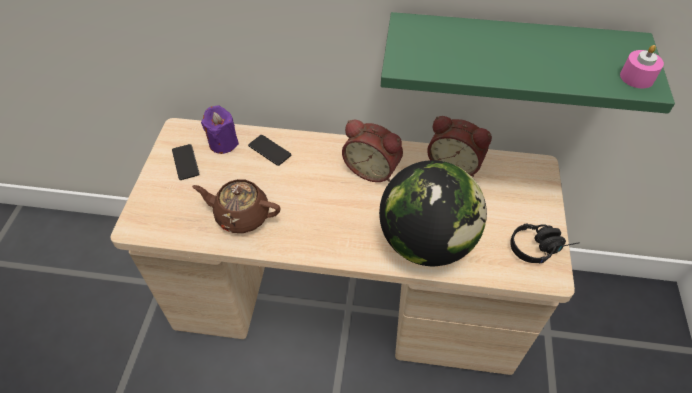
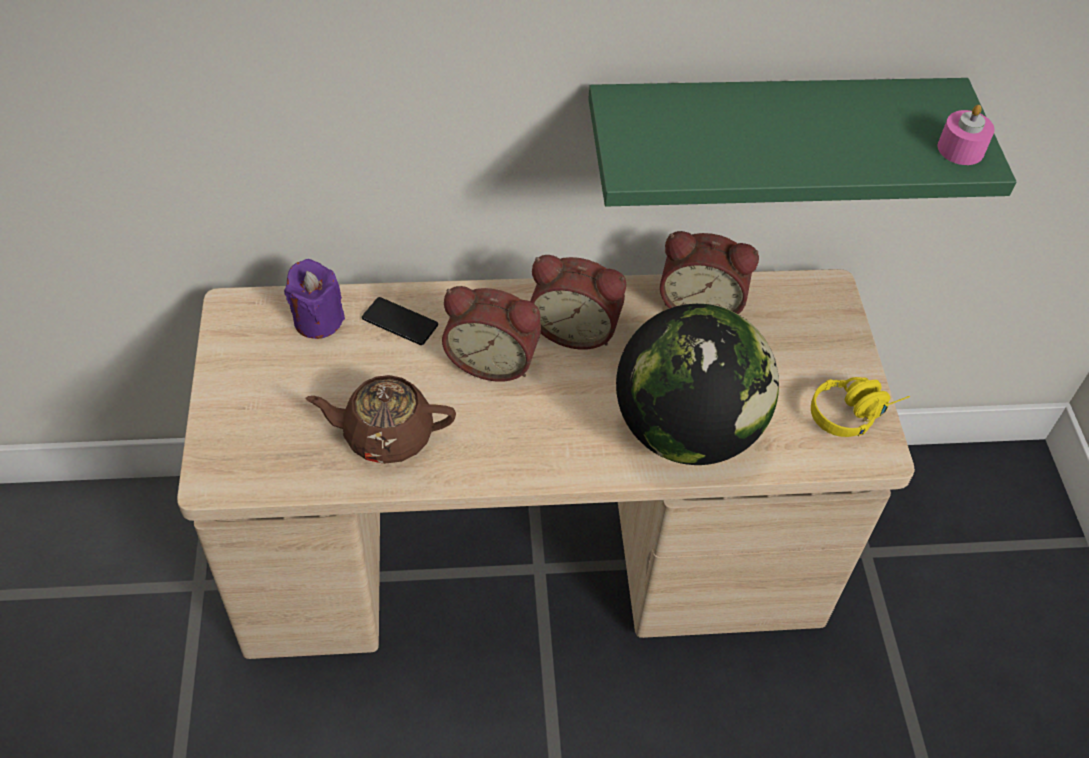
camera: 15 degrees left, 0 degrees up
(185, 162) = (264, 361): phone -> none
(318, 180) = (493, 359): none -> alarm clock
(541, 247) = (855, 412): black headphones -> yellow headphones

